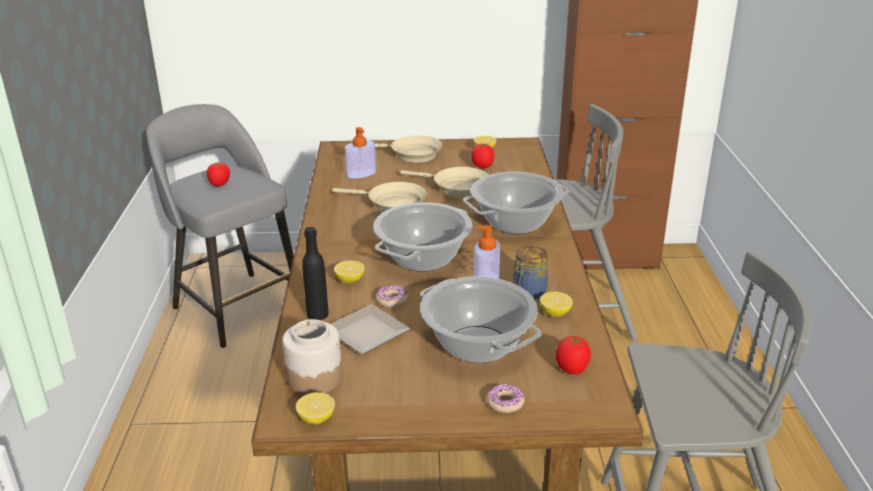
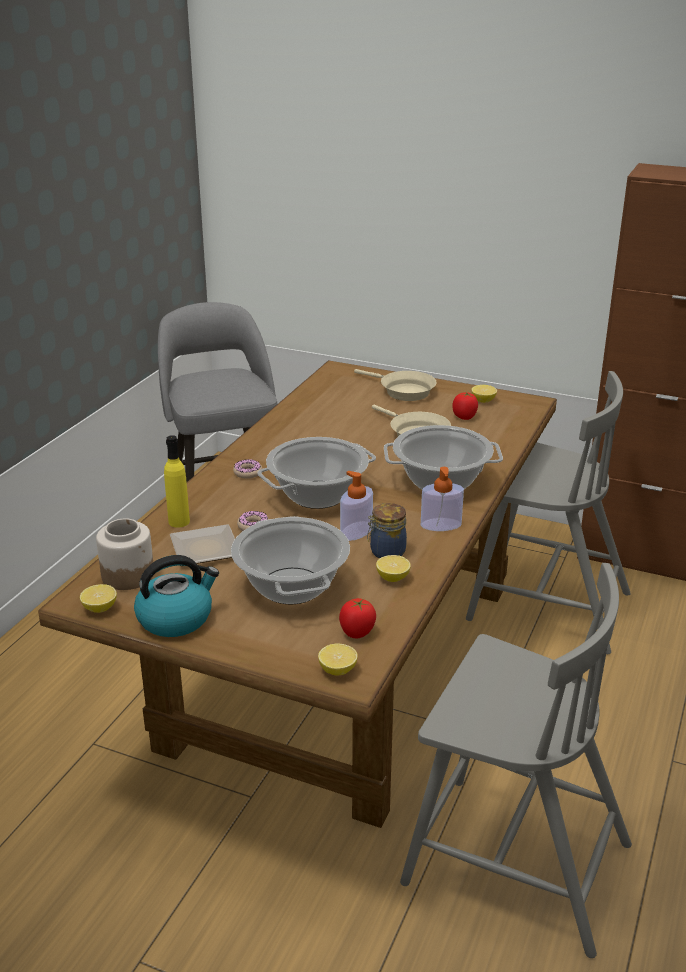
camera: 25 degrees right, 0 degrees up
(219, 184) = (216, 385): tomato -> none
(317, 314) = (179, 522): black bottle -> yellow bottle
(350, 280) = (233, 499): lemon -> lemon (337, 670)
(361, 174) = (336, 400): soap dispenser -> soap dispenser (441, 525)
(392, 204) = (337, 437): beige frying pan -> none
(400, 405) = (176, 618): none -> kettle
(505, 403) = (266, 643): donut -> donut (248, 473)

